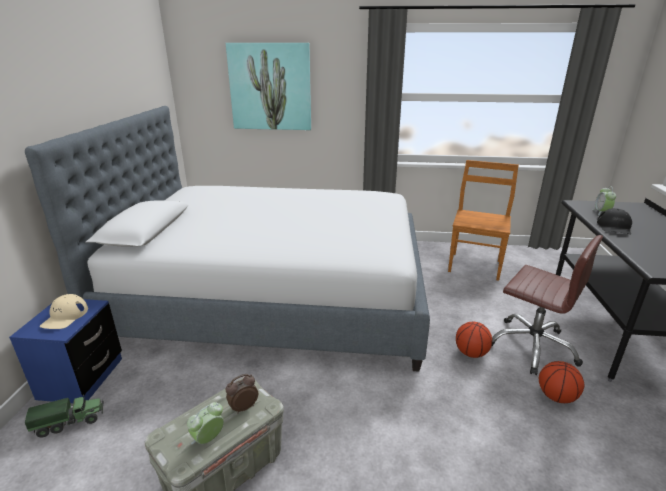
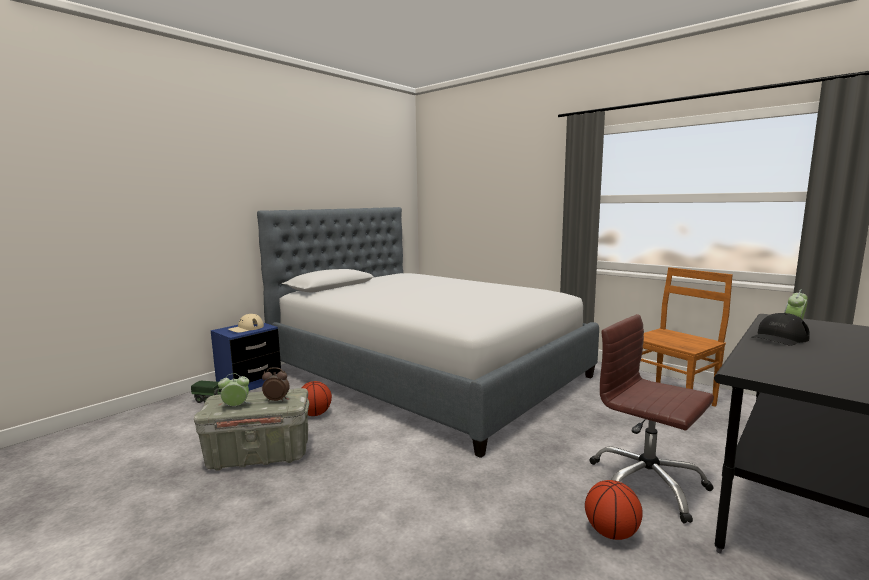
camera: 35 degrees right, 15 degrees down
(270, 87) = (486, 193): picture -> none
(471, 353) = (557, 464): basketball -> basketball (315, 414)
(532, 346) = (646, 484): brown office chair -> brown office chair turned 150 degrees clockwise

